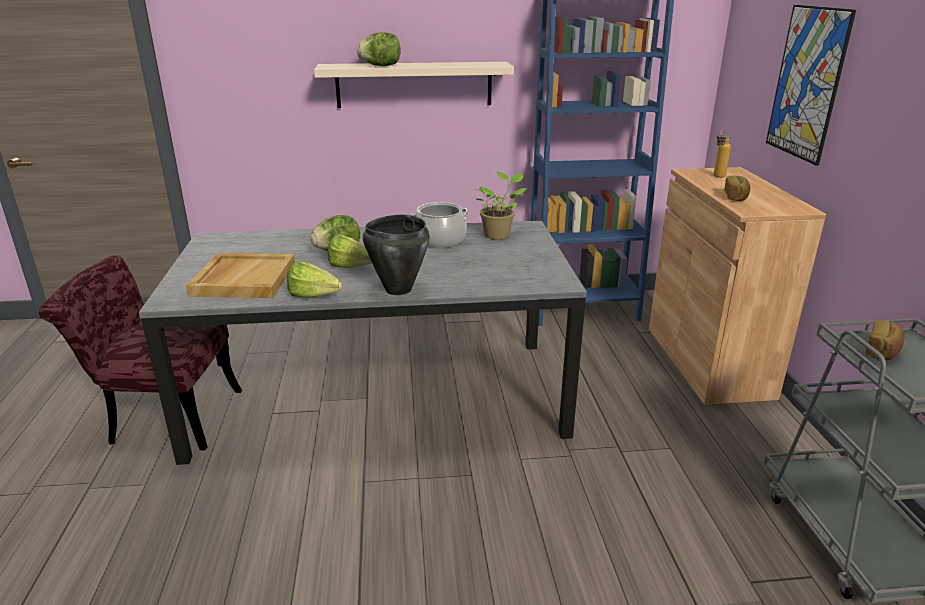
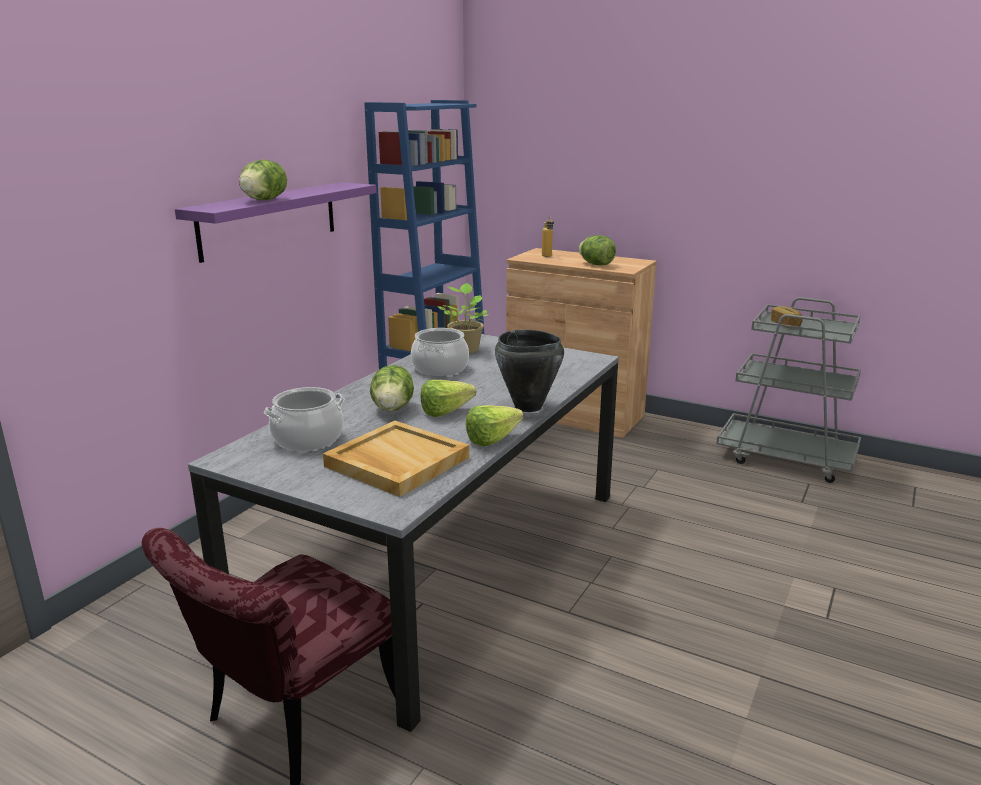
camera: 55 degrees left, 5 degrees down
(259, 246) = (307, 438): none -> cooking pot
(414, 84) = (269, 219): beige shelf -> purple shelf
(736, 197) = (596, 264): bread -> lettuce
(807, 83) = (596, 170): picture -> none

